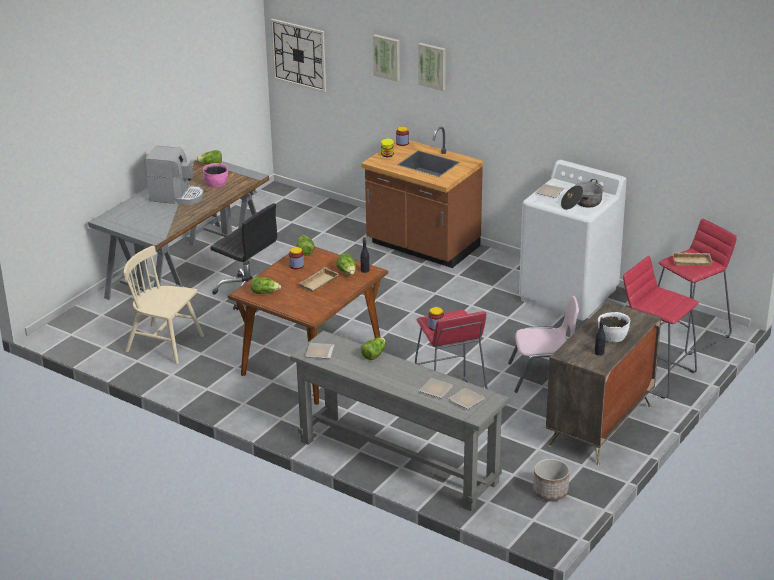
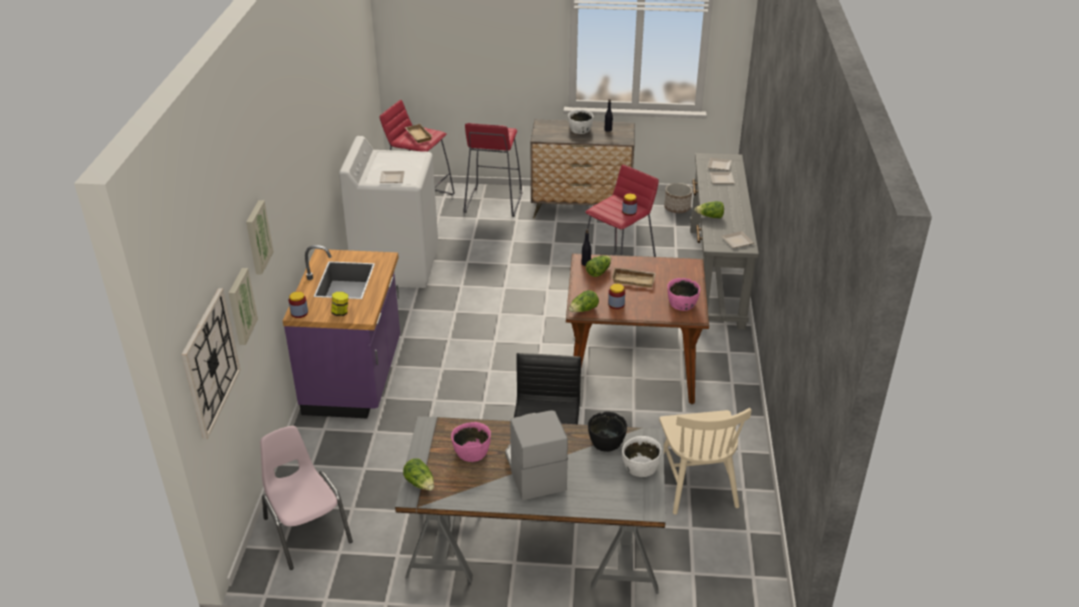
camera: 120 degrees left, 5 degrees up
(136, 227) = (640, 467): none -> white bowl
(169, 224) = (607, 442): none -> black bowl
(264, 292) = (682, 304): lettuce -> pink bowl
(422, 246) = (355, 378): brown counter -> purple counter
(432, 66) = (278, 195): picture -> picture (240, 306)
(543, 376) = (539, 245): pink chair -> pink chair (306, 530)
(581, 203) = (403, 160): cooking pot -> none

